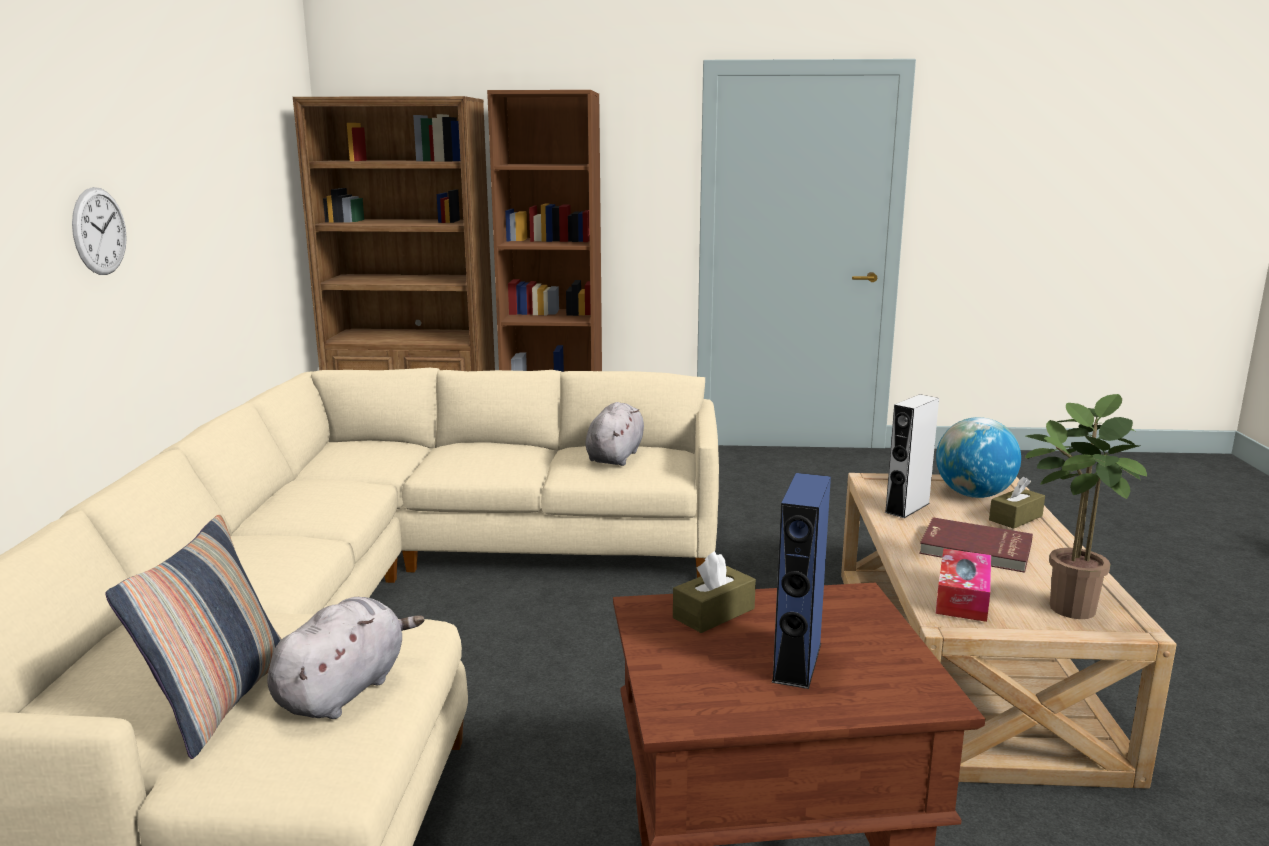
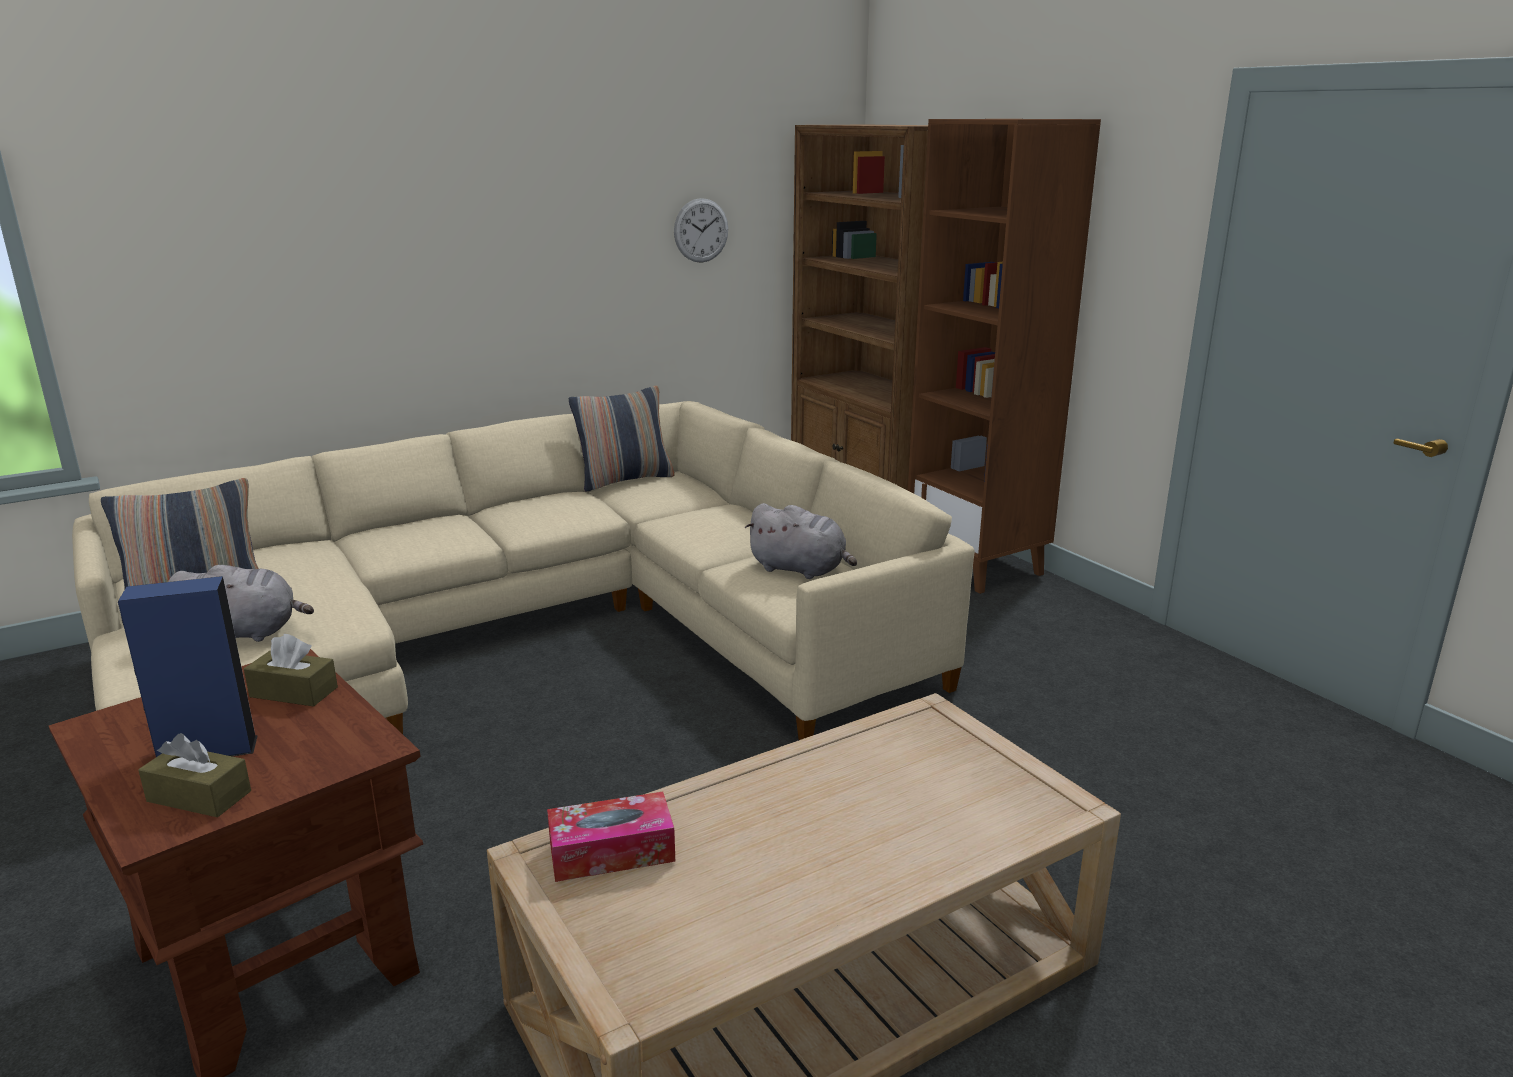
camera: 55 degrees right, 5 degrees up
(99, 231) = (470, 251): wall clock -> wall clock (701, 230)
(315, 459) = (625, 480): none -> pillow
(615, 456) = (801, 570): grey plush toy -> grey plush toy turned 45 degrees clockwise
(907, 508) = (861, 756): grey speaker -> none
(973, 495) = (984, 795): globe -> none
(975, 549) = (780, 834): red book -> none
(1015, 518) = (930, 843): brown tissue box -> brown tissue box (199, 796)
(1066, 605) = (662, 937): potted plant -> none

